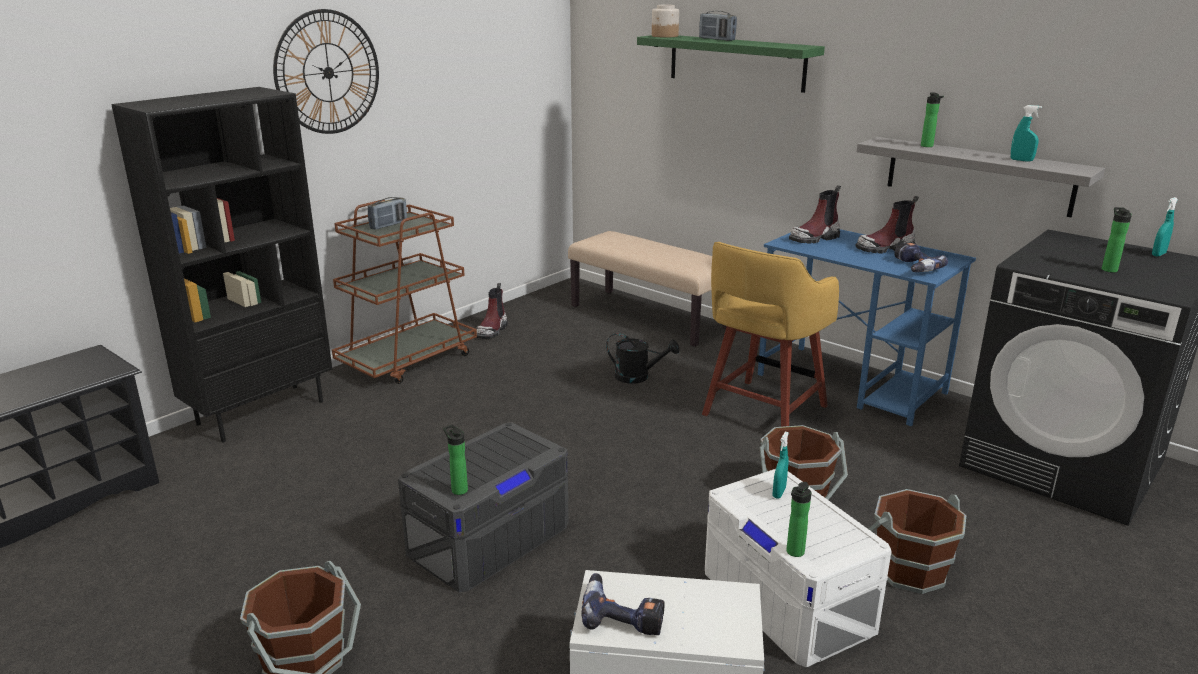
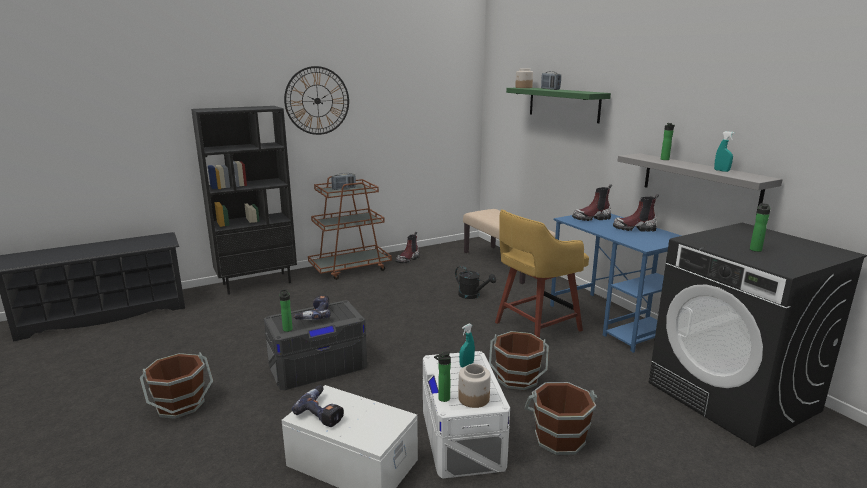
camera: 20 degrees right, 5 degrees down
(834, 542) = (474, 398): none -> jar
(913, 267) = (641, 241): power drill -> power drill (314, 315)
(1158, 254) = (813, 245): turquoise spray bottle -> none

